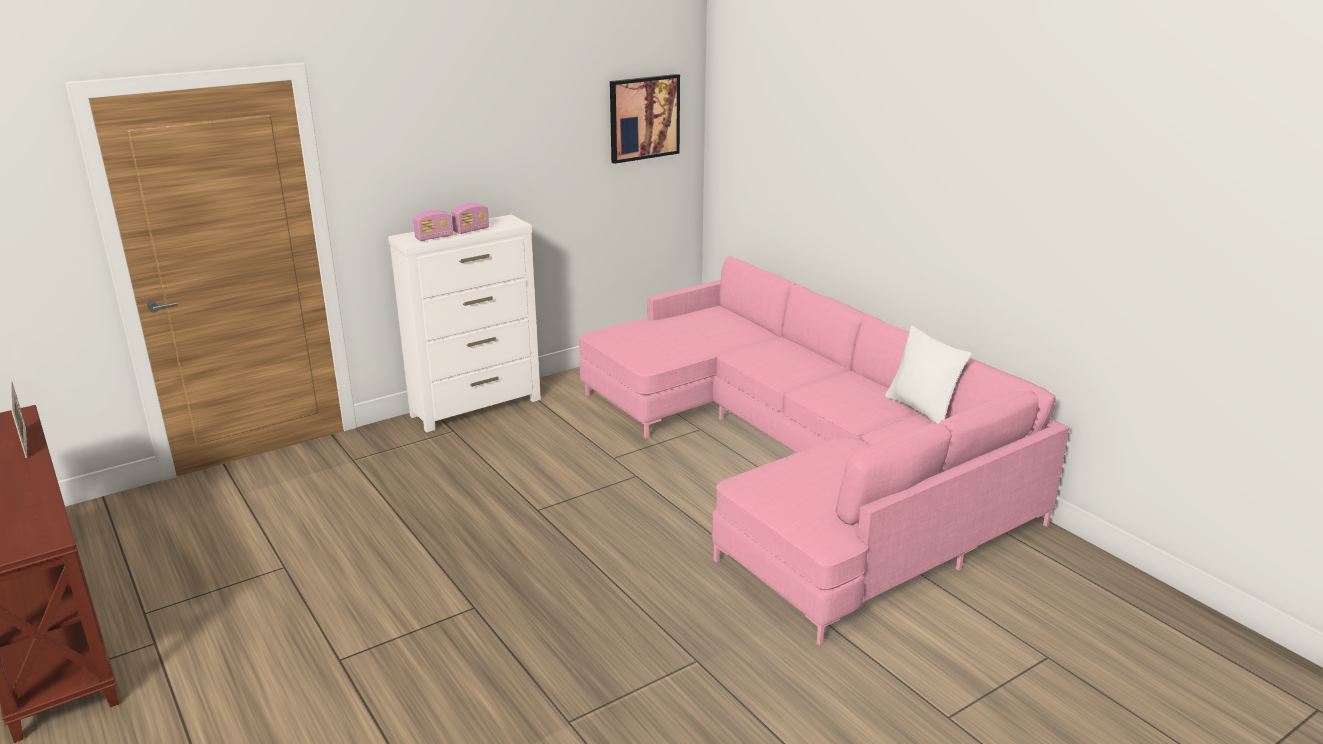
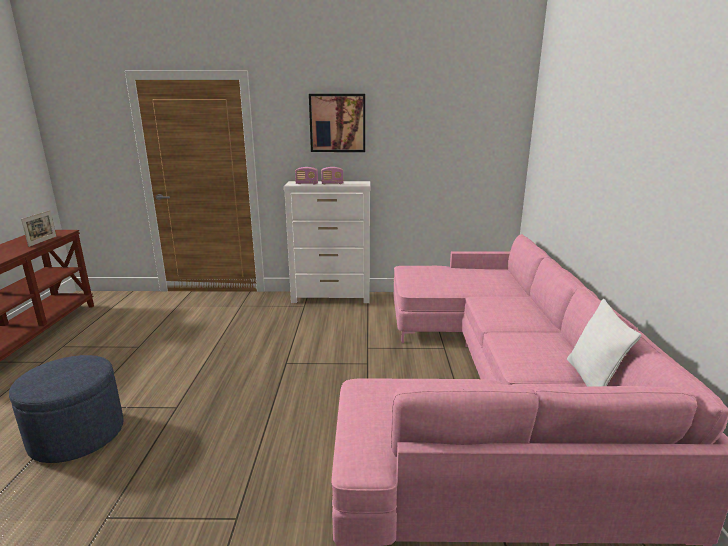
camera: 35 degrees right, 5 degrees down
(394, 684) = (77, 435): none -> blue ottoman
(644, 118) = (478, 130): picture -> picture (337, 123)

